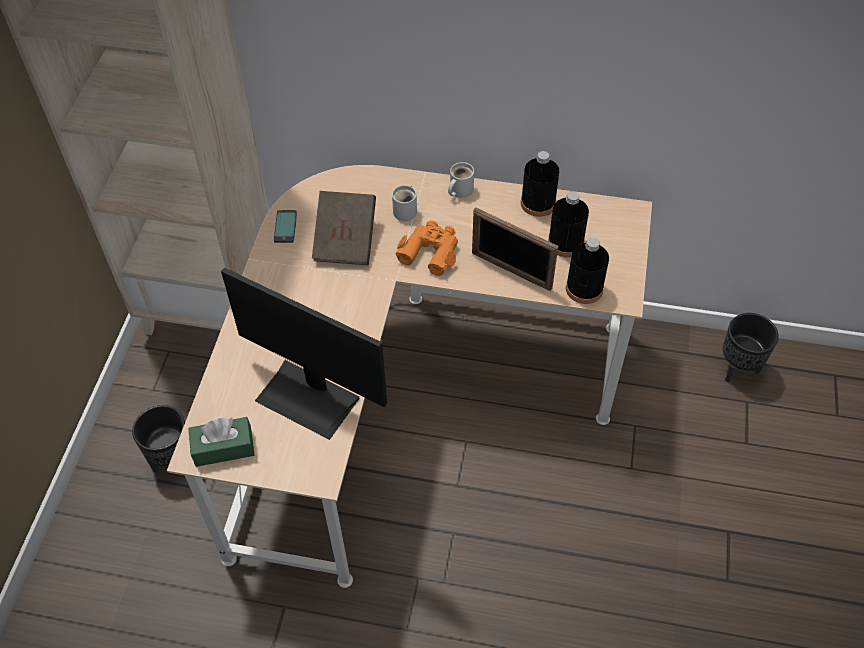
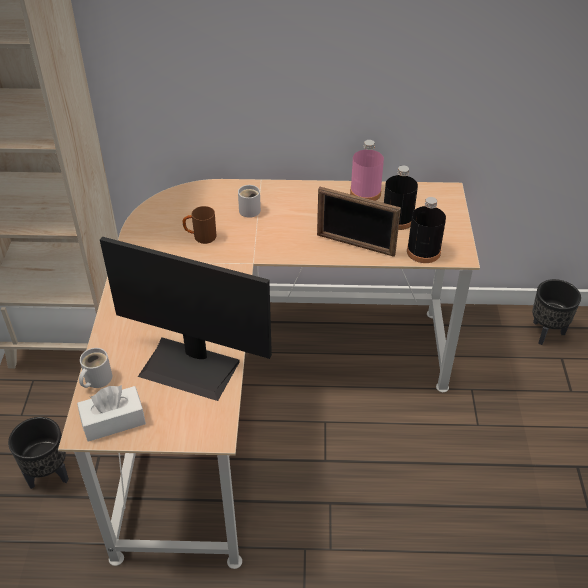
camera: 10 degrees left, 10 degrees down
(223, 448) = (113, 421): green tissue box -> white tissue box
(285, 227) = (142, 232): phone -> none
(346, 240) = (200, 237): brown book -> brown mug
(430, 251) = (279, 237): orange binoculars -> none
(459, 190) = (294, 190): white mug -> white mug (96, 379)
(538, 203) = (365, 193): black bottle -> pink bottle

